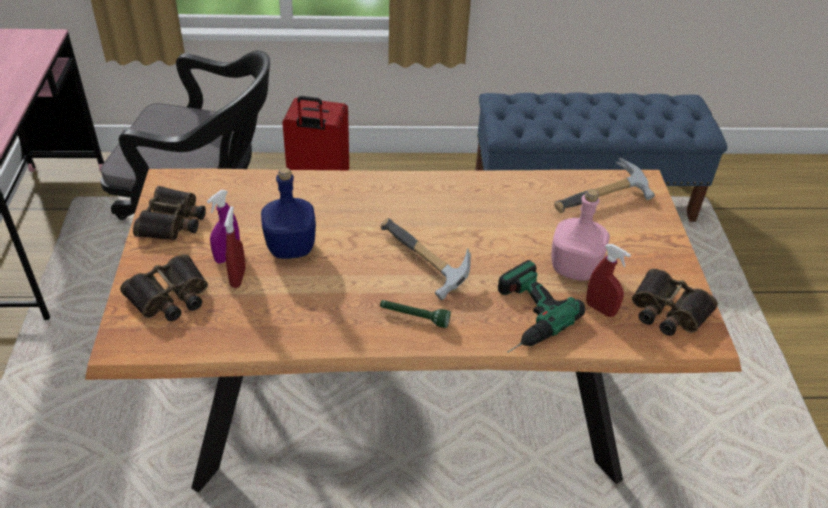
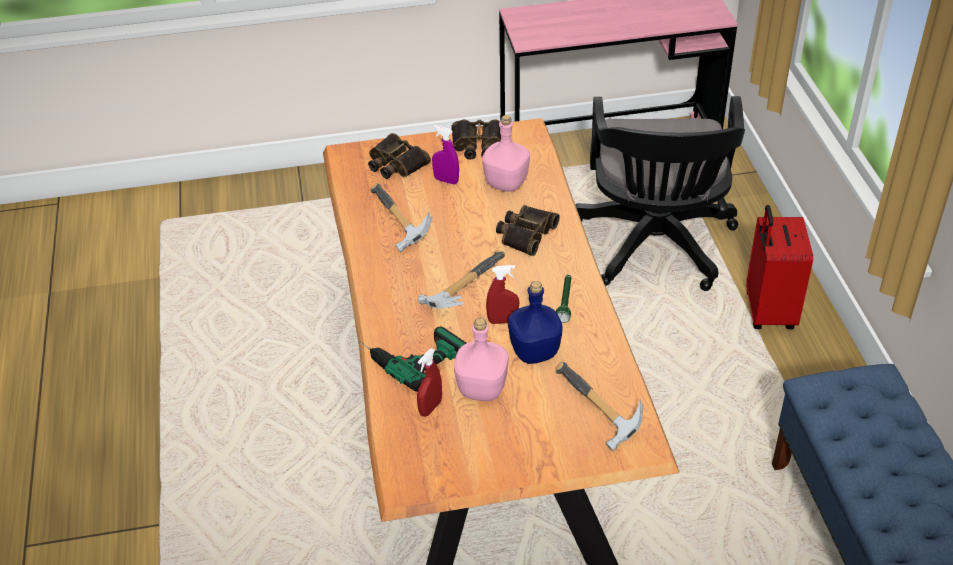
camera: 85 degrees right, 0 degrees up
(238, 278) = (422, 191): red spray bottle -> red spray bottle (502, 321)
(255, 209) = (507, 183): none -> pink bottle
(291, 248) = (463, 211): blue bottle -> blue bottle (533, 352)
(292, 308) = (395, 224): none -> hammer
(414, 317) = (397, 290): green flashlight -> green flashlight (565, 302)
(667, 311) = (438, 457): binoculars -> binoculars (525, 234)

